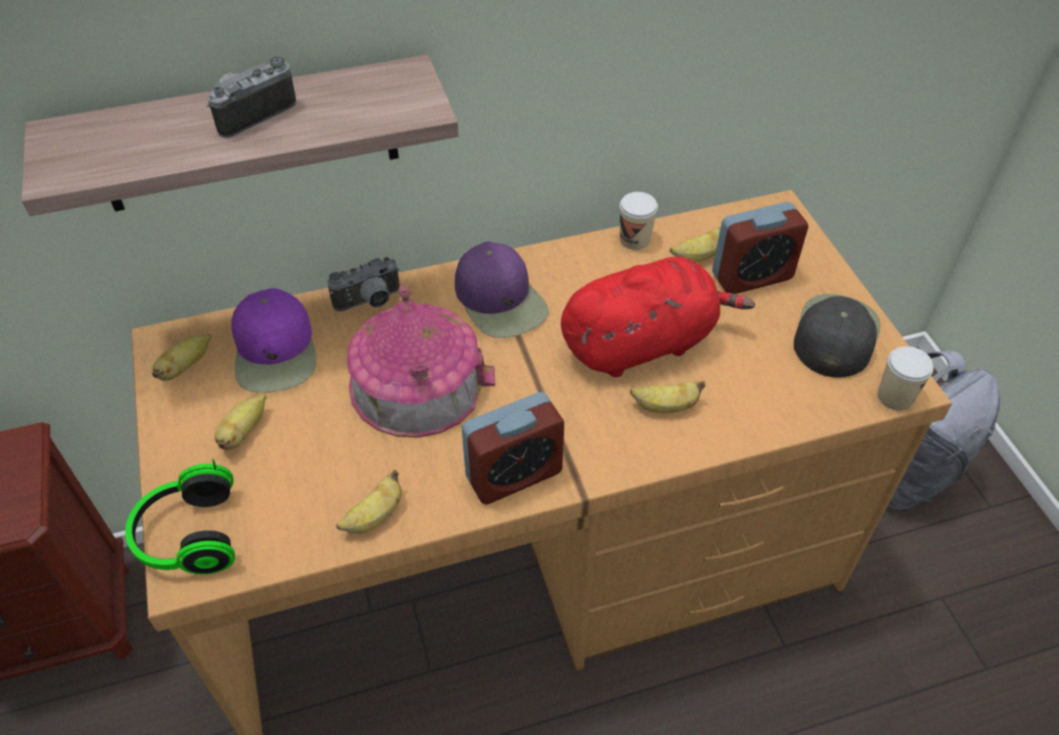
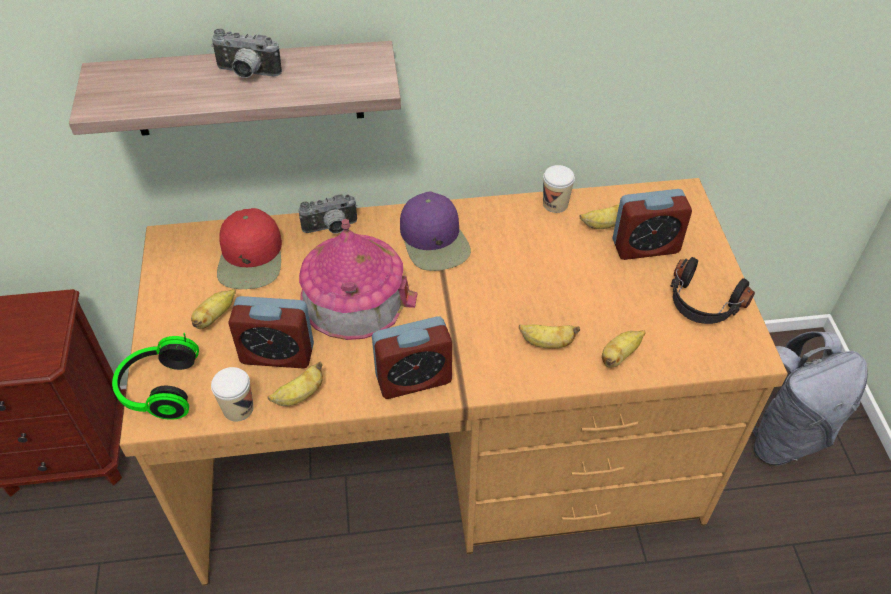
camera: 10 degrees right, 0 degrees up
(185, 367) = (181, 261): banana -> banana (619, 356)
(251, 113) = (247, 74): camera -> camera turned 135 degrees counterclockwise
(276, 351) = (251, 258): purple cap -> red cap
(334, 468) = (277, 354): none -> alarm clock
(643, 343) = (541, 289): red plush toy -> none
(835, 335) = (702, 304): black cap -> black headphones
(895, 396) = (740, 361): cup -> cup (238, 408)

